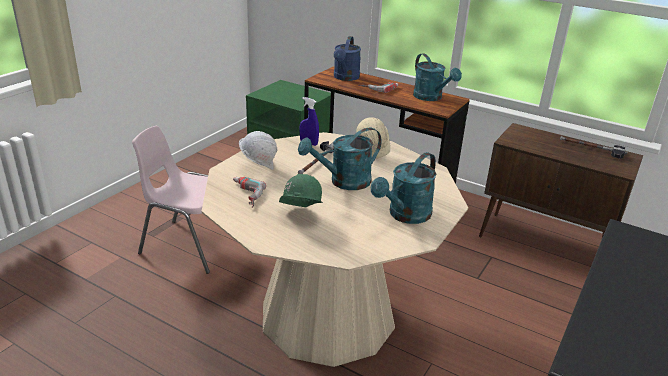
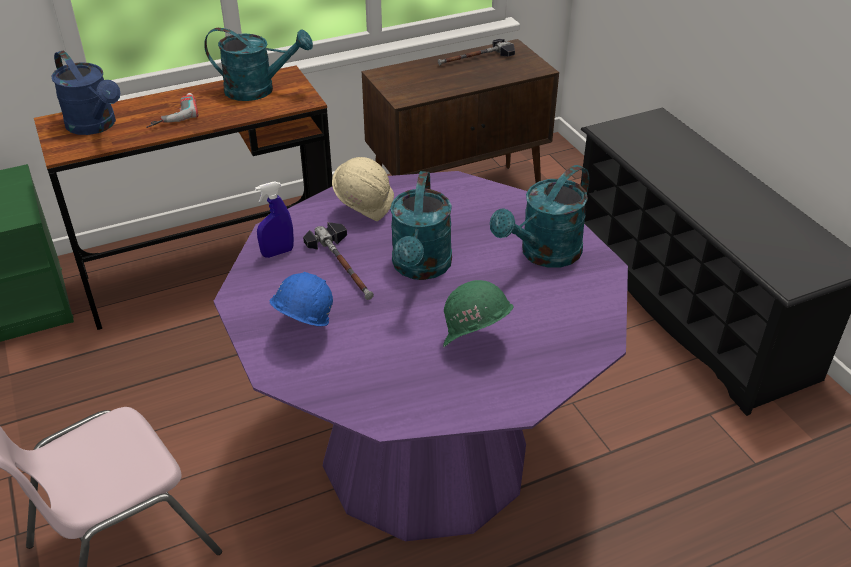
camera: 55 degrees left, 10 degrees up
(243, 195) = (373, 379): power drill -> none
(258, 167) = (303, 332): white hard hat -> blue hard hat
(327, 315) = (425, 454): beige dining table -> purple dining table
(405, 216) = (543, 255): turquoise watering can -> turquoise watering can turned 60 degrees clockwise

